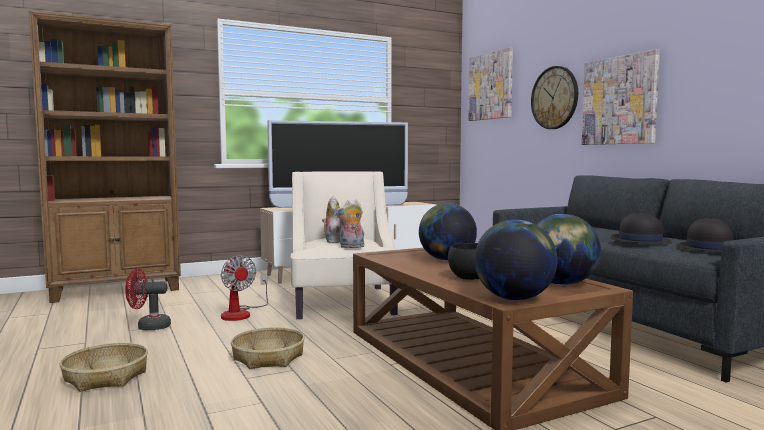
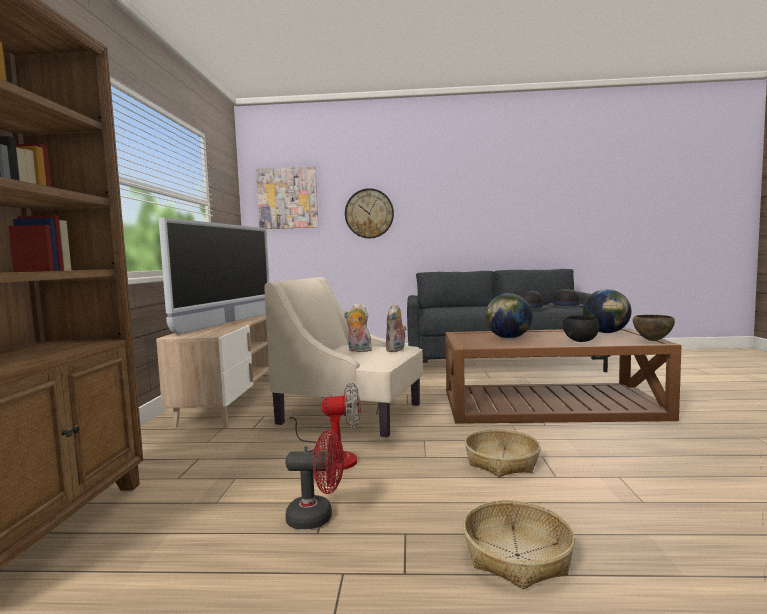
camera: 60 degrees left, 0 degrees up
(148, 327) = (317, 517): red fan -> red fan turned 105 degrees counterclockwise
(514, 298) = (652, 340): globe -> brown bowl
(619, 100) = (432, 219): picture -> none

